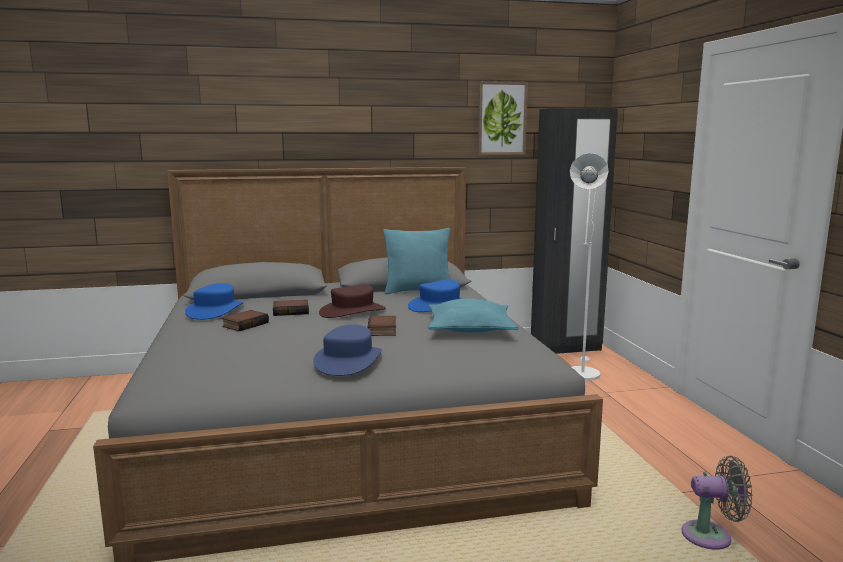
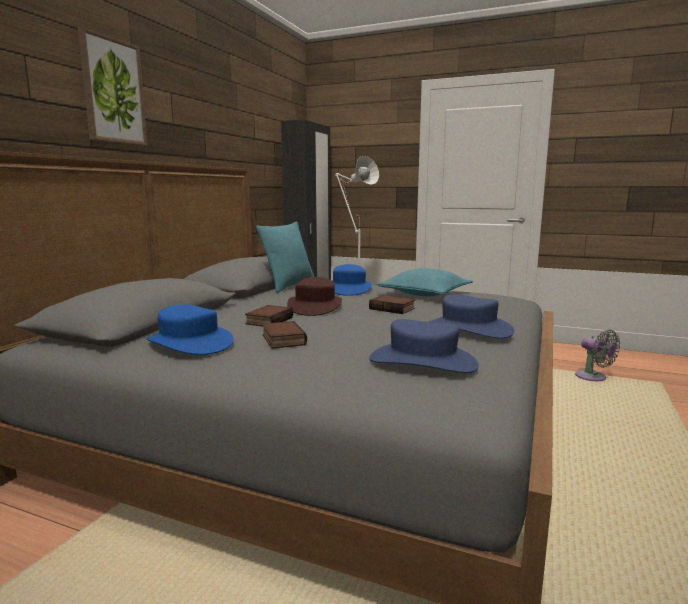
camera: 55 degrees left, 0 degrees up
(231, 362) = (423, 361): none -> blue hat
(501, 118) = (258, 125): picture -> picture (113, 91)
(712, 536) = (593, 377): grey fan -> grey fan turned 105 degrees clockwise

